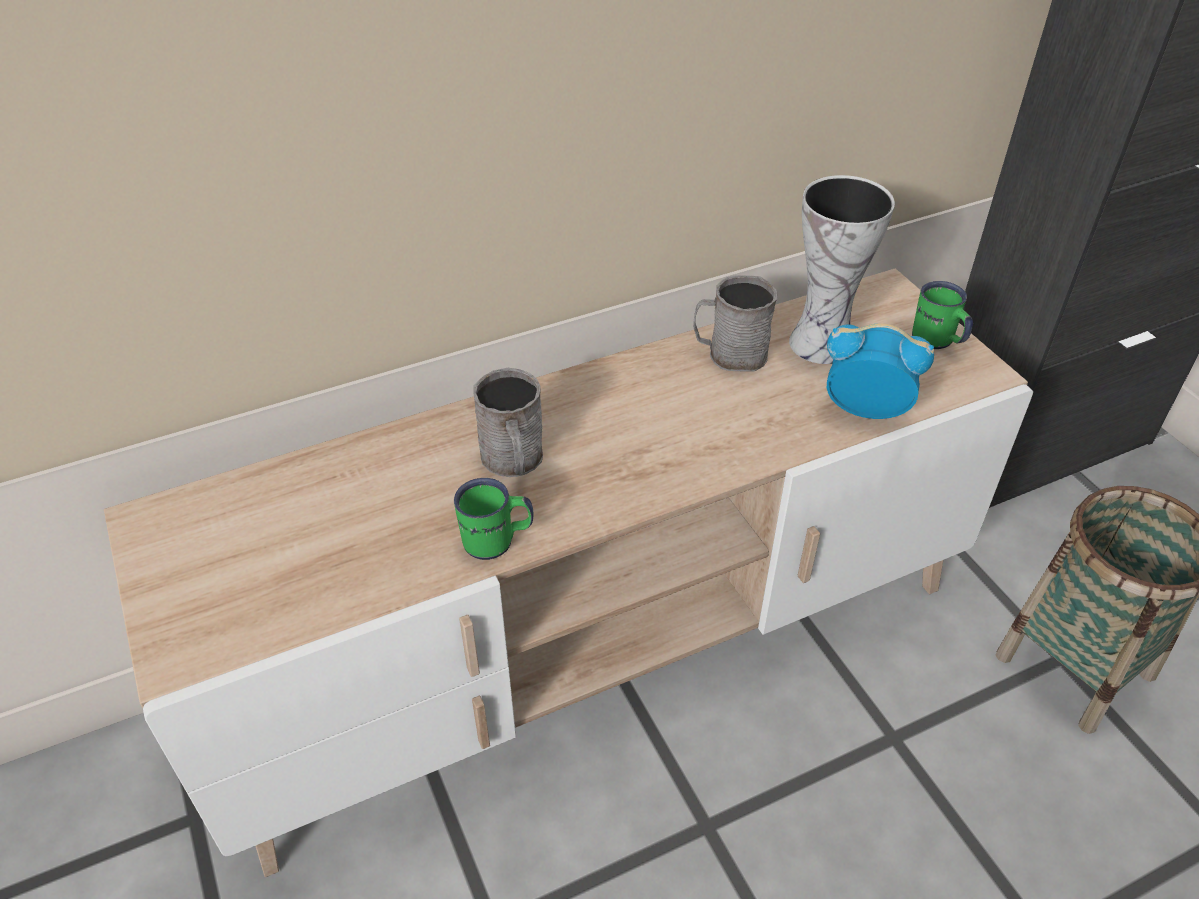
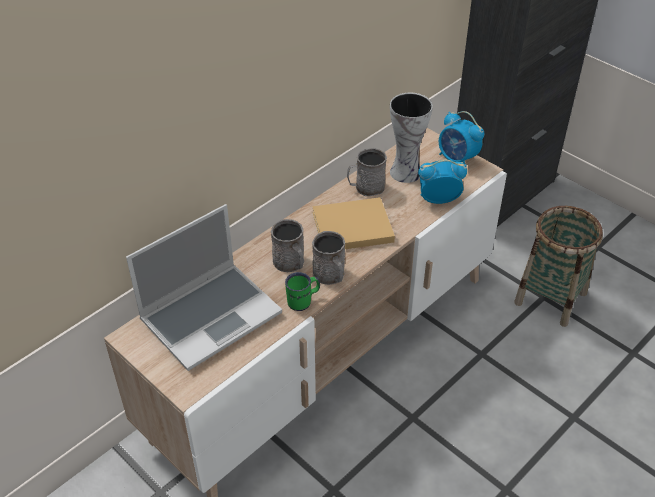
camera: 20 degrees left, 0 degrees up
(312, 520) = (211, 315): none -> laptop
(577, 506) = (331, 276): none -> grey mug
(662, 420) = (350, 227): none -> beige book
(937, 342) = (457, 159): green mug -> alarm clock

